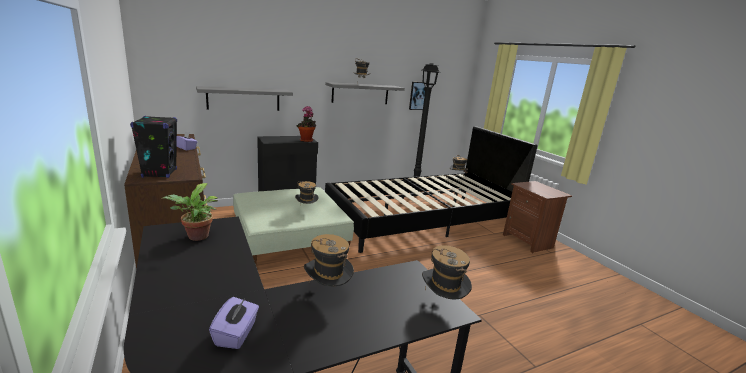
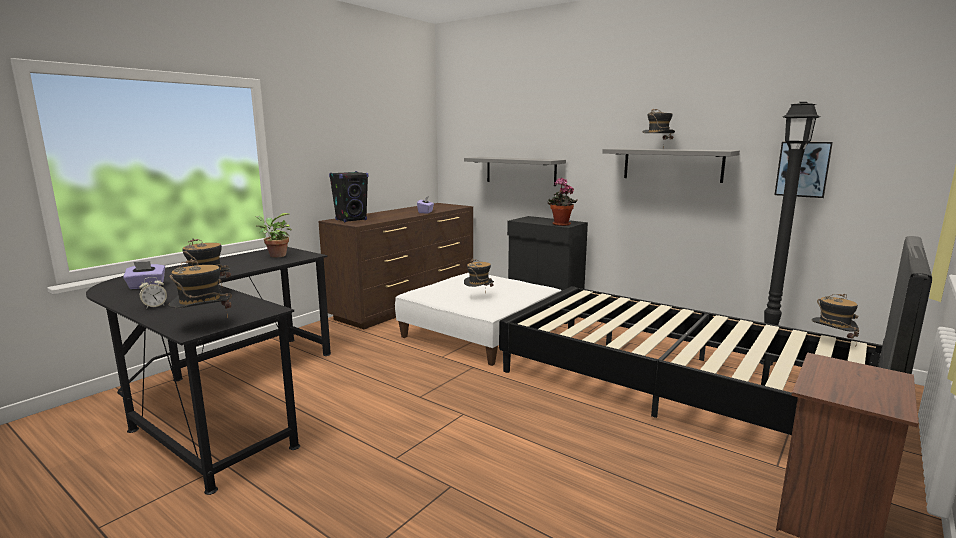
camera: 65 degrees right, 5 degrees down
(290, 238) = (480, 333): green ottoman -> white ottoman
(349, 330) = (154, 306): none -> alarm clock

